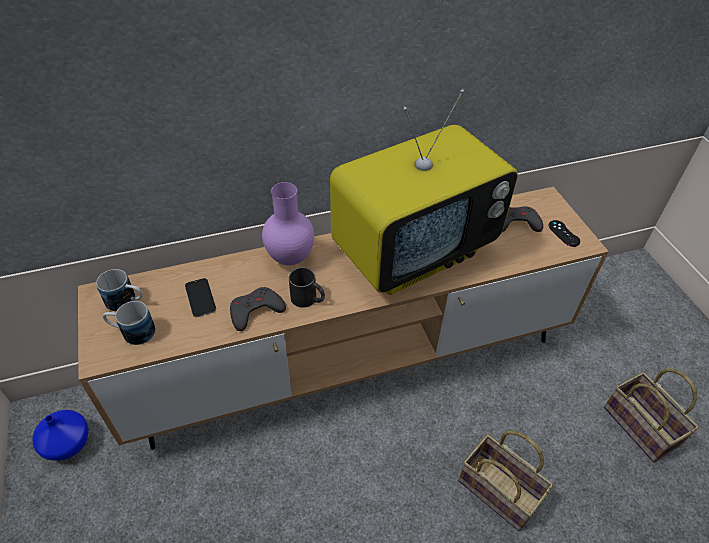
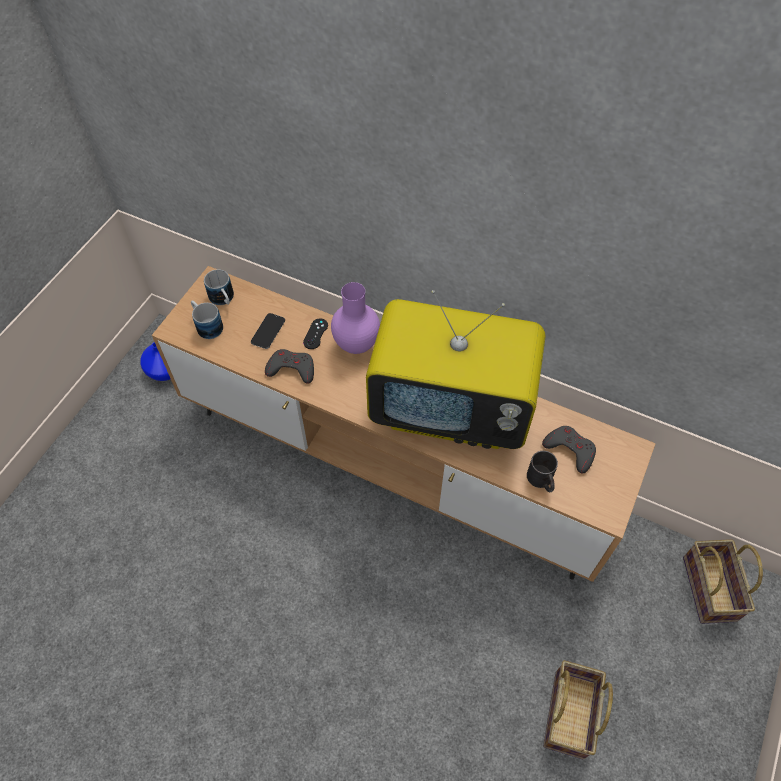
camera: 45 degrees right, 10 degrees up
(308, 299) = (334, 387): black mug -> black mug (541, 481)
(501, 491) = (396, 649): basket -> basket (711, 590)
(563, 233) = (602, 491): black game controller -> black game controller (315, 334)

